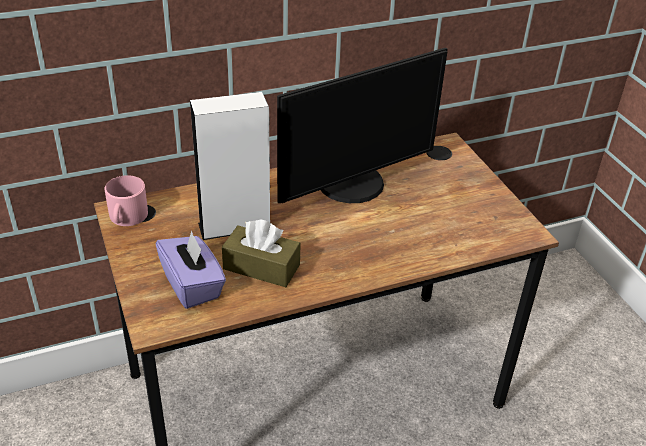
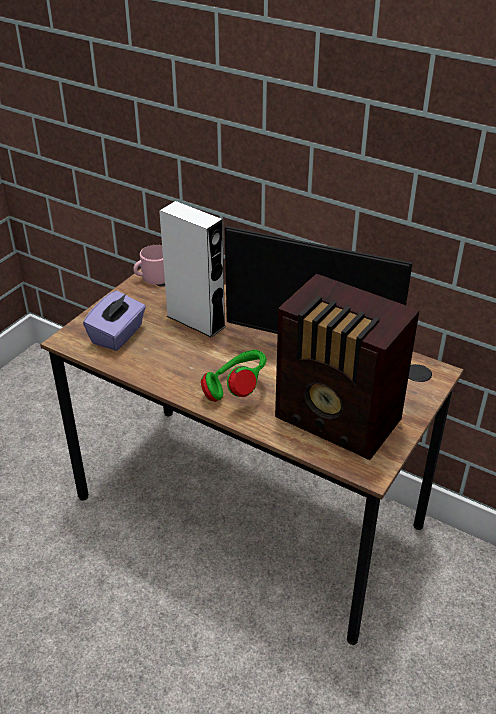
camera: 55 degrees right, 0 degrees up
(261, 267) = (166, 353): brown tissue box -> none
(364, 252) = (236, 391): none -> green headphones
(458, 218) = (339, 421): none -> radio

